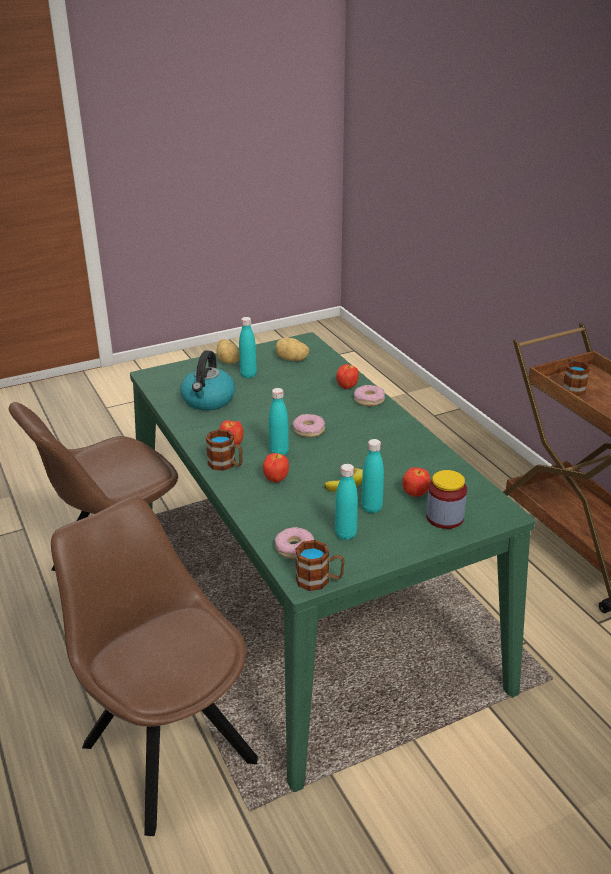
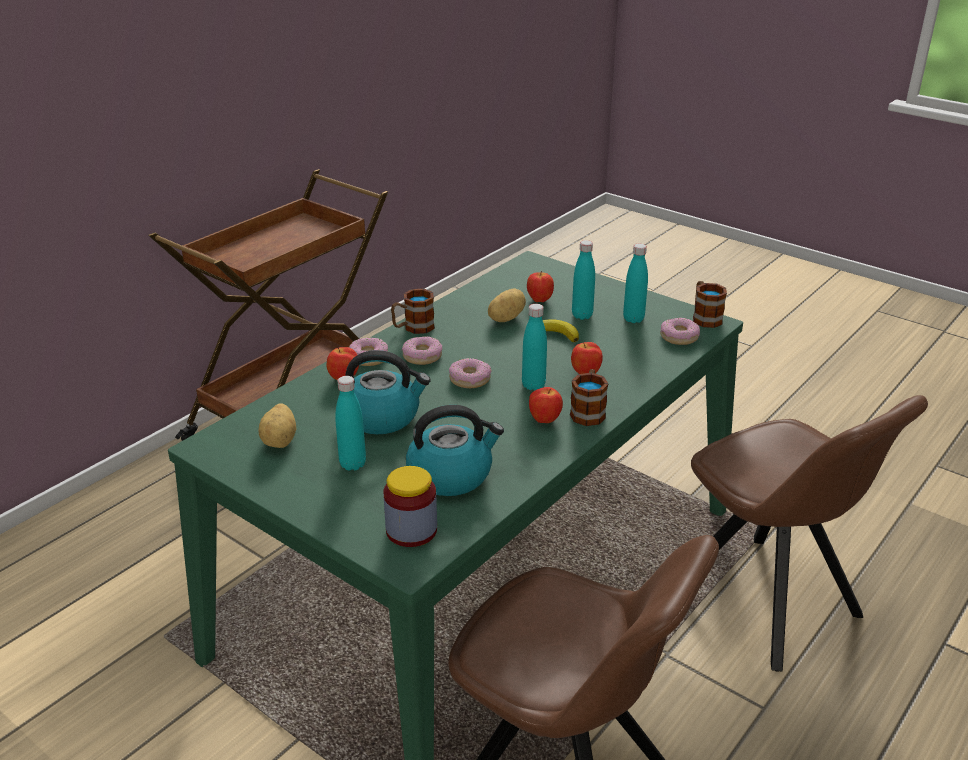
camera: 115 degrees left, 0 degrees up
(167, 753) = (766, 602): brown chair -> brown chair turned 60 degrees counterclockwise
(228, 361) = (315, 498): potato -> potato (505, 318)
(289, 392) = (382, 416): none -> kettle
(356, 419) = (422, 356): none -> donut
(444, 517) = (562, 283): jar -> jar (411, 530)
(572, 387) = (254, 264): mug -> mug (413, 328)

